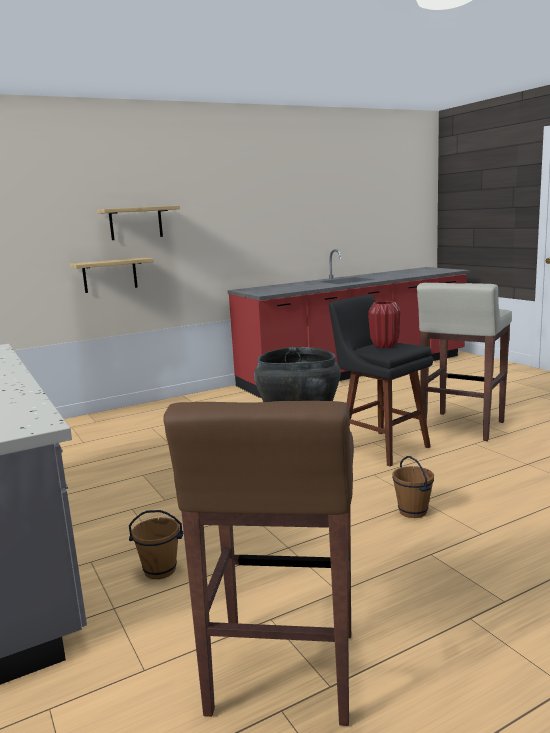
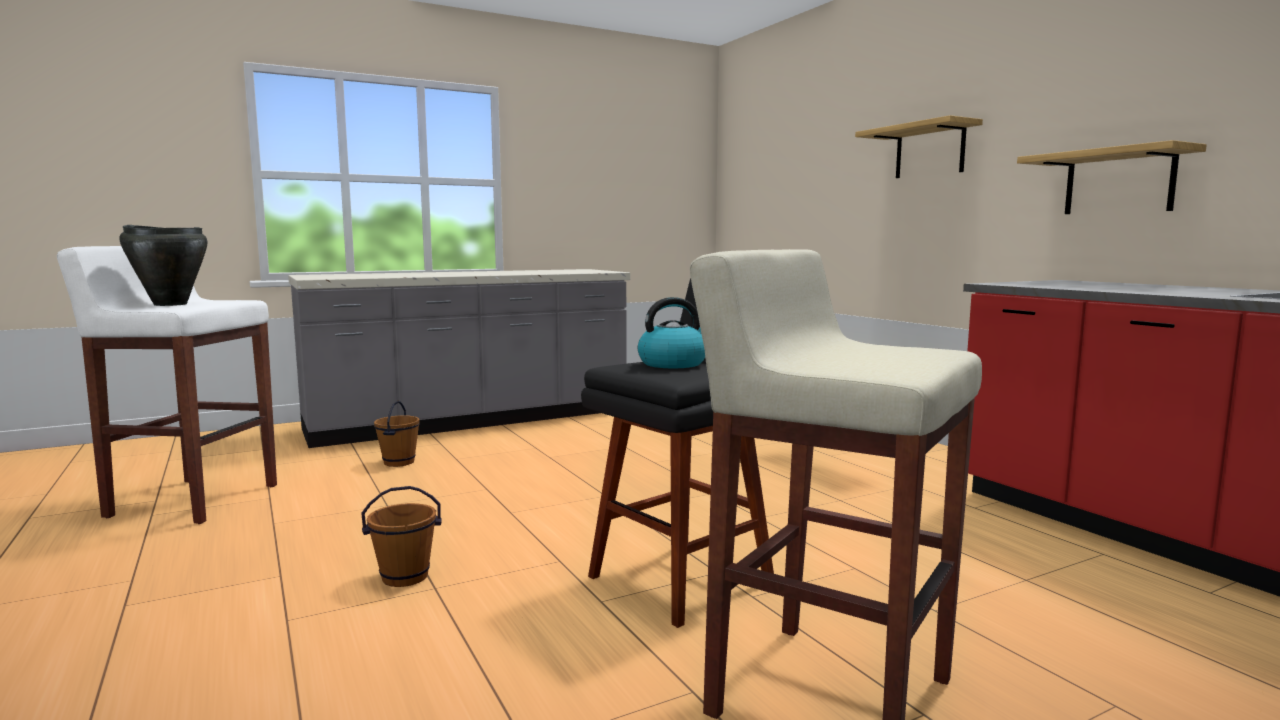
camera: 90 degrees right, 5 degrees down
(110, 275) = (887, 229): shelf -> shelf (1119, 182)
(282, 674) = (192, 500): brown stool -> white stool
(384, 346) = (673, 363): red vase -> kettle

